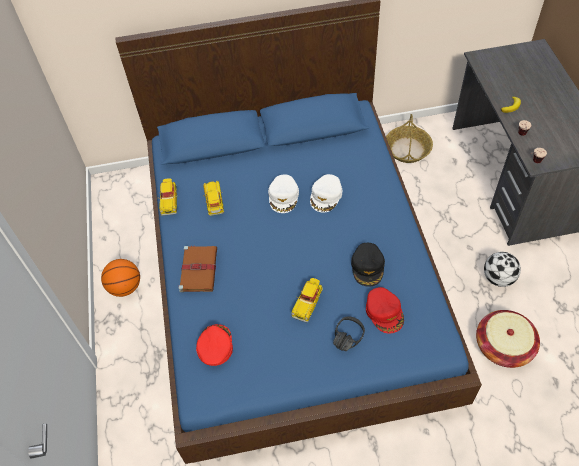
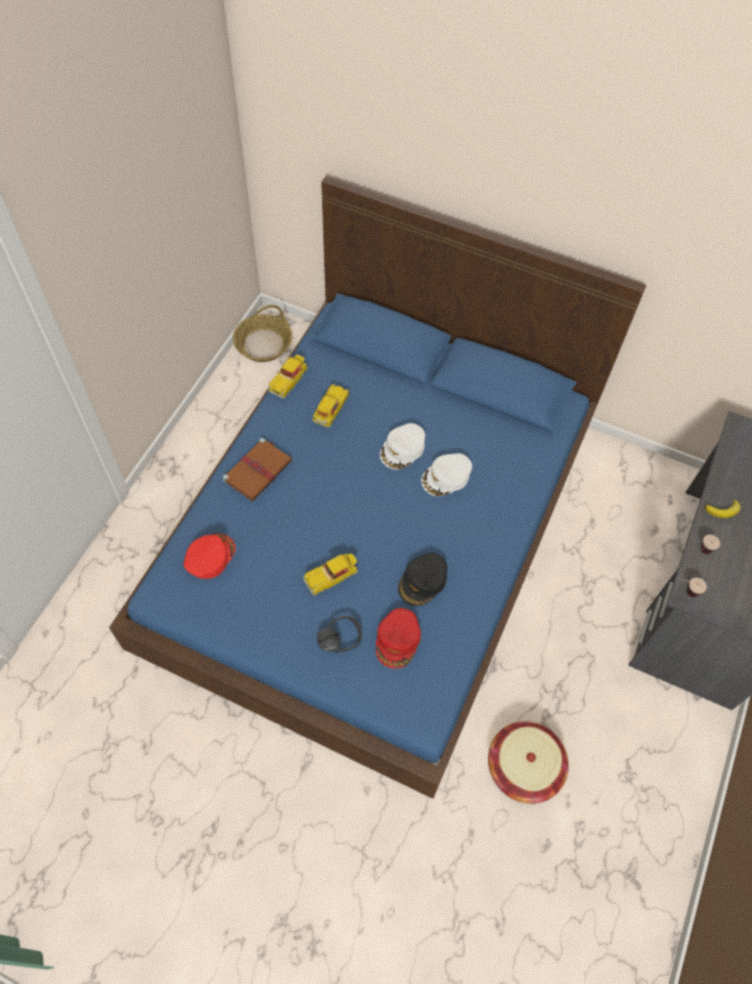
camera: 30 degrees right, 5 degrees up
(125, 287) = (205, 441): basketball -> none
(407, 149) = (611, 482): basket -> basket (263, 345)
(498, 278) = (585, 693): football -> none

